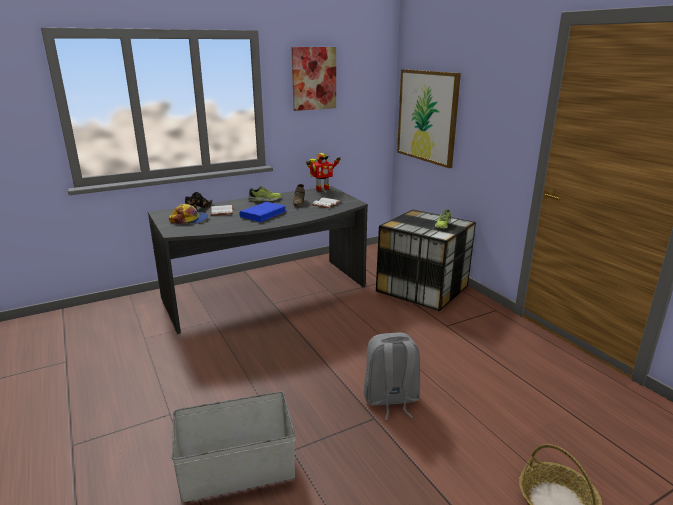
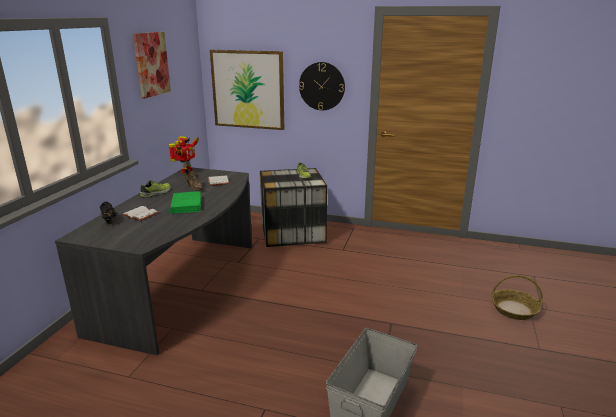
camera: 45 degrees left, 0 degrees up
(190, 220) = (126, 231): cap -> none
(263, 214) = (186, 205): blue book -> green book
(391, 400) = (382, 308): grey backpack -> none
(492, 119) = (322, 86): none -> wall clock

